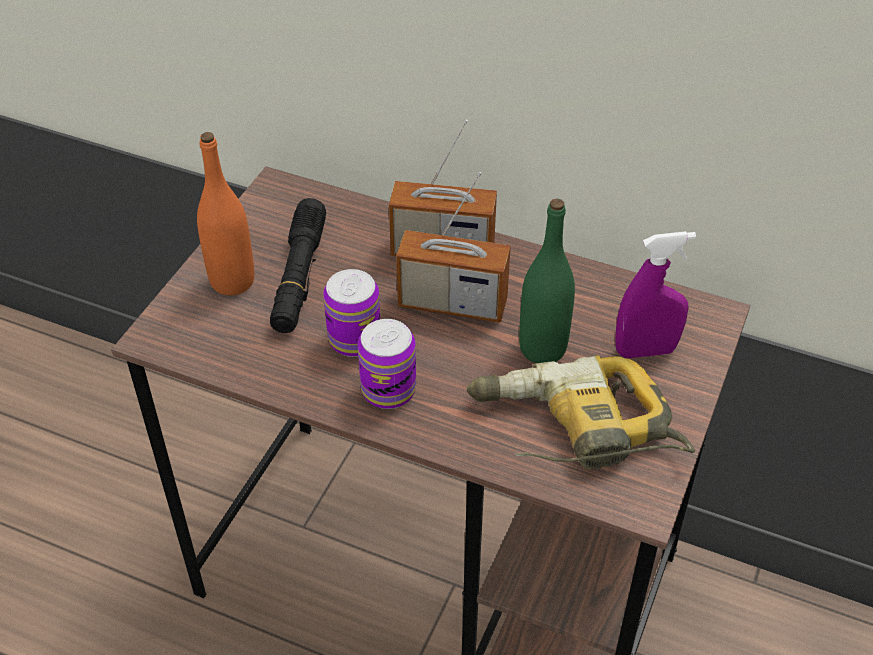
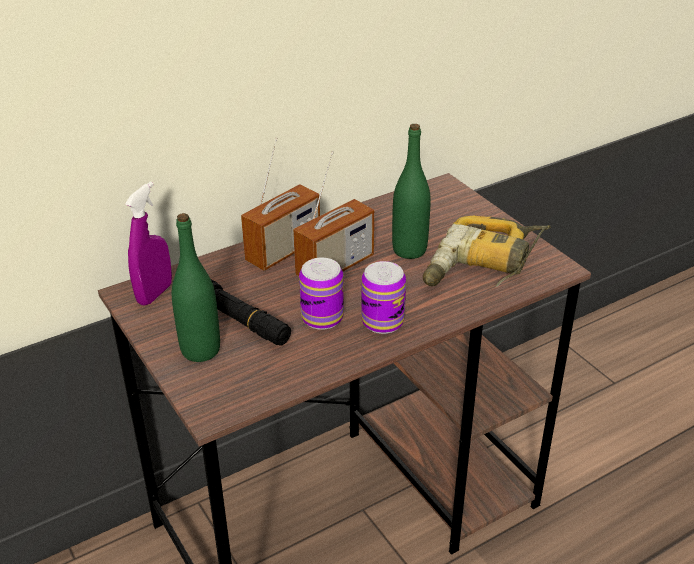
camera: 55 degrees left, 10 degrees down
(232, 281) = (200, 350): orange bottle -> green bottle
(645, 351) = (448, 217): purple spray bottle -> purple spray bottle (154, 294)

